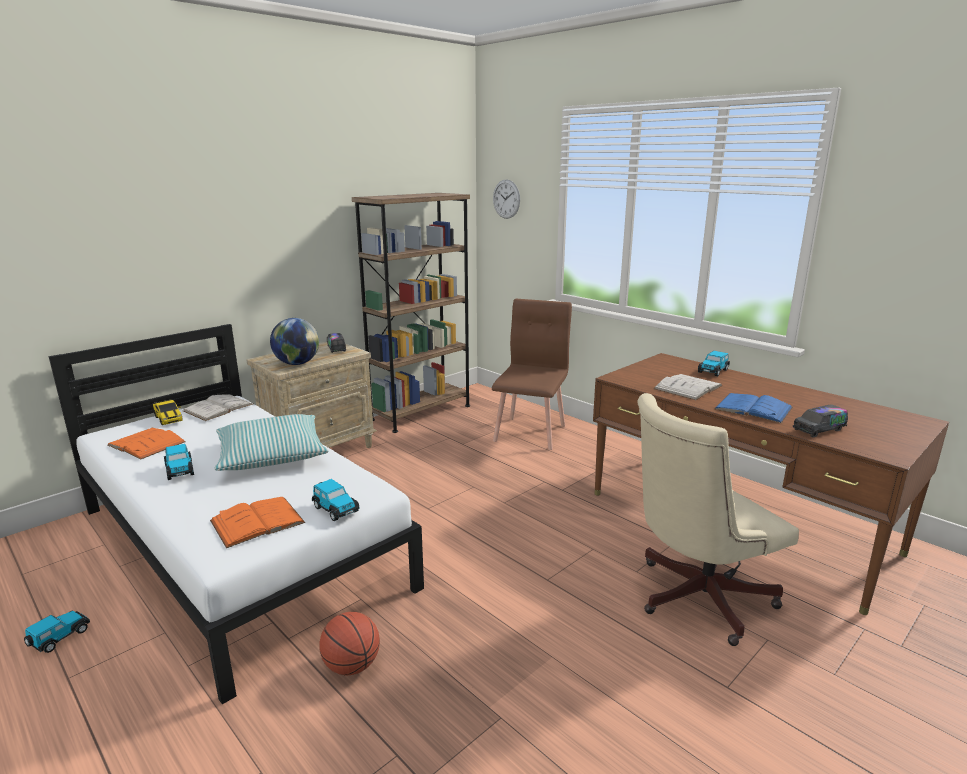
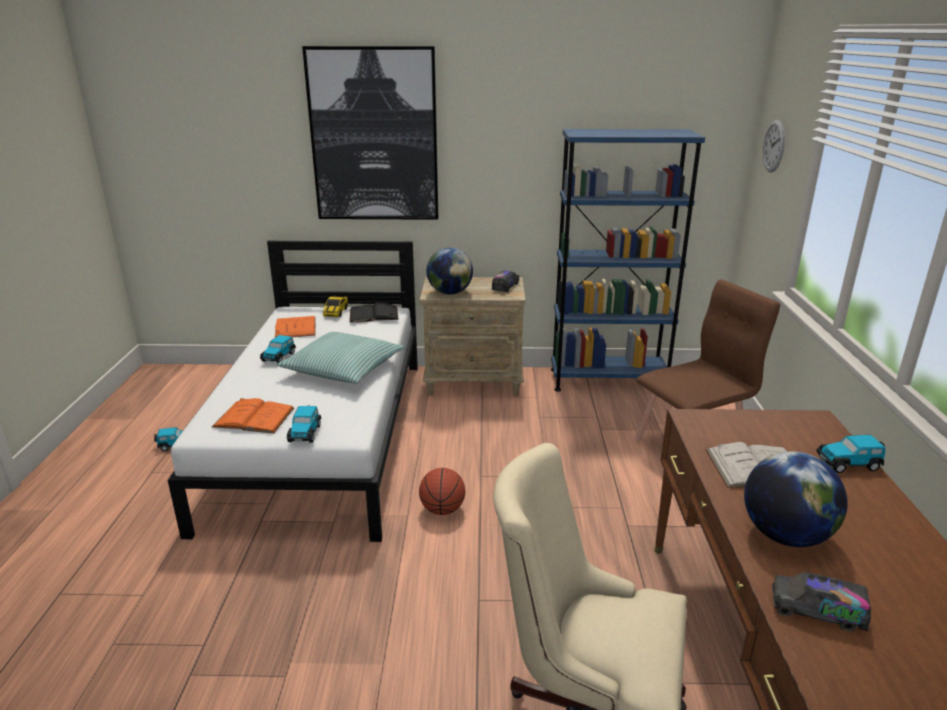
camera: 45 degrees right, 5 degrees up
(172, 215) = (374, 136): none -> picture
(218, 407) = (373, 314): white book -> black book
(351, 666) = (263, 566): basketball -> basketball (442, 510)
(421, 413) = (608, 380): brown bookcase -> blue bookcase
(753, 408) = (785, 535): blue book -> globe

